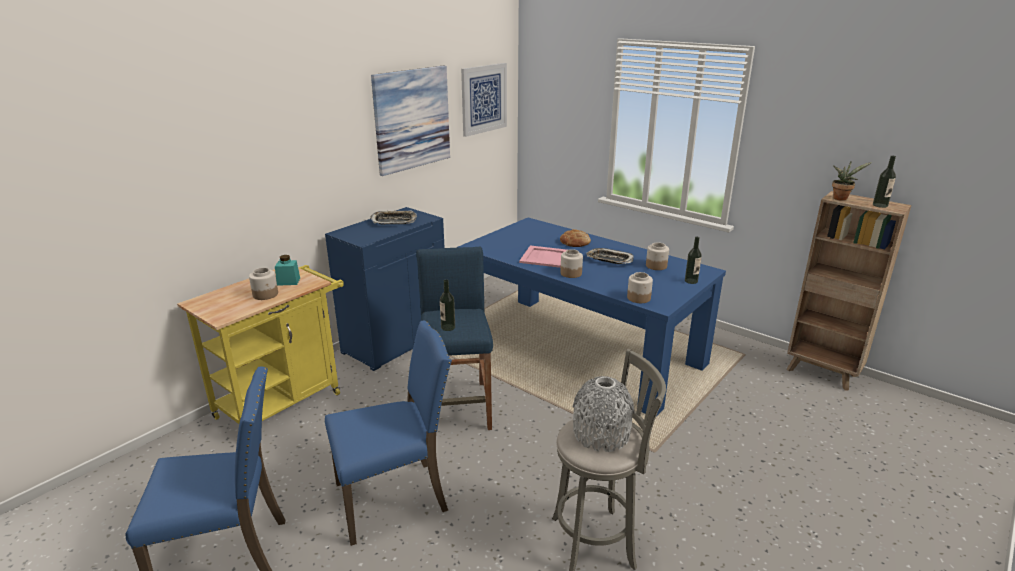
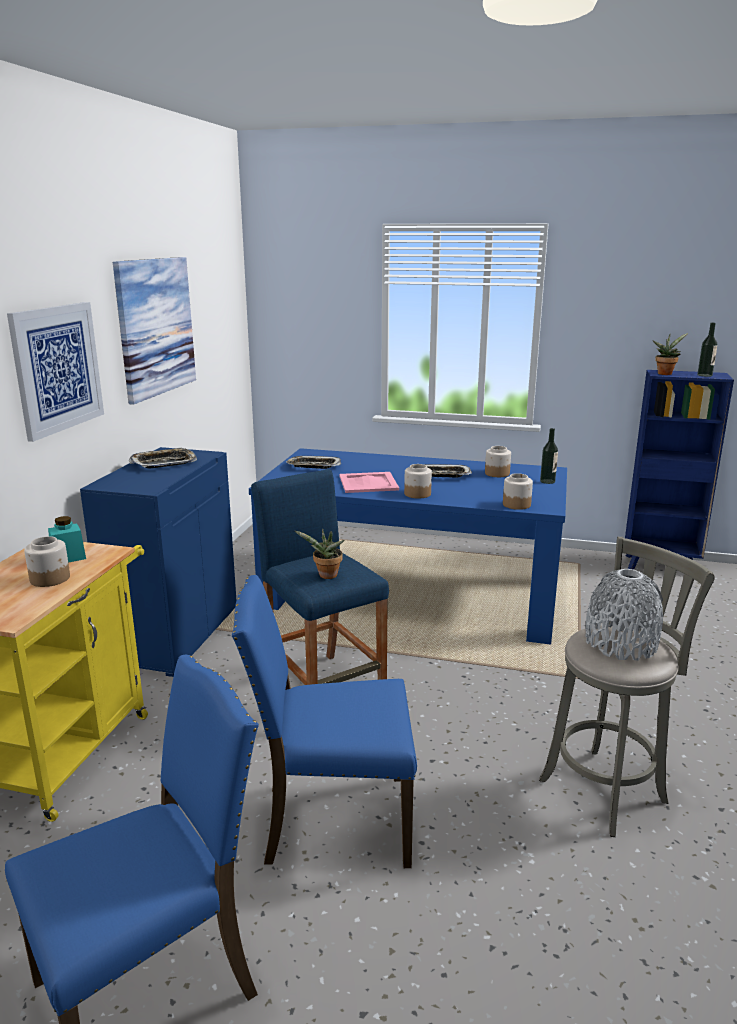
camera: 25 degrees left, 5 degrees down
(394, 498) = (332, 821): blue chair -> blue chair turned 135 degrees counterclockwise
(448, 327) = (326, 576): bottle -> potted plant
(484, 99) = (219, 305): picture -> picture (57, 368)
(520, 235) = (313, 466): none -> tray
(575, 242) = (385, 464): bread -> none
(822, 373) = (660, 566): brown bookcase -> blue bookcase

